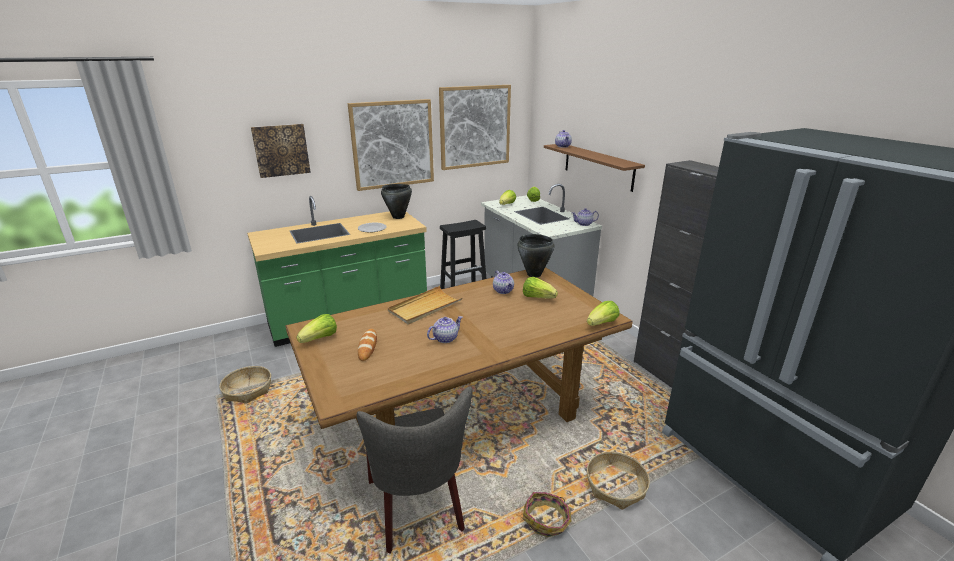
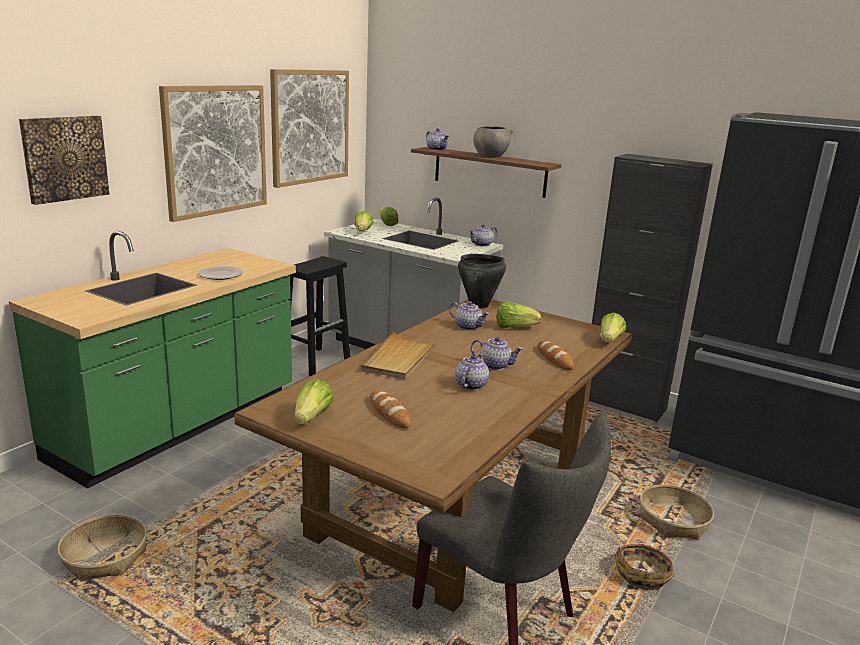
camera: 30 degrees left, 5 degrees down
(398, 217) = (237, 257): black cooking pot -> none
(483, 326) = (495, 365): none -> teapot
(535, 330) = (554, 358): none -> bread
(594, 155) = (490, 156): none -> grey bowl

